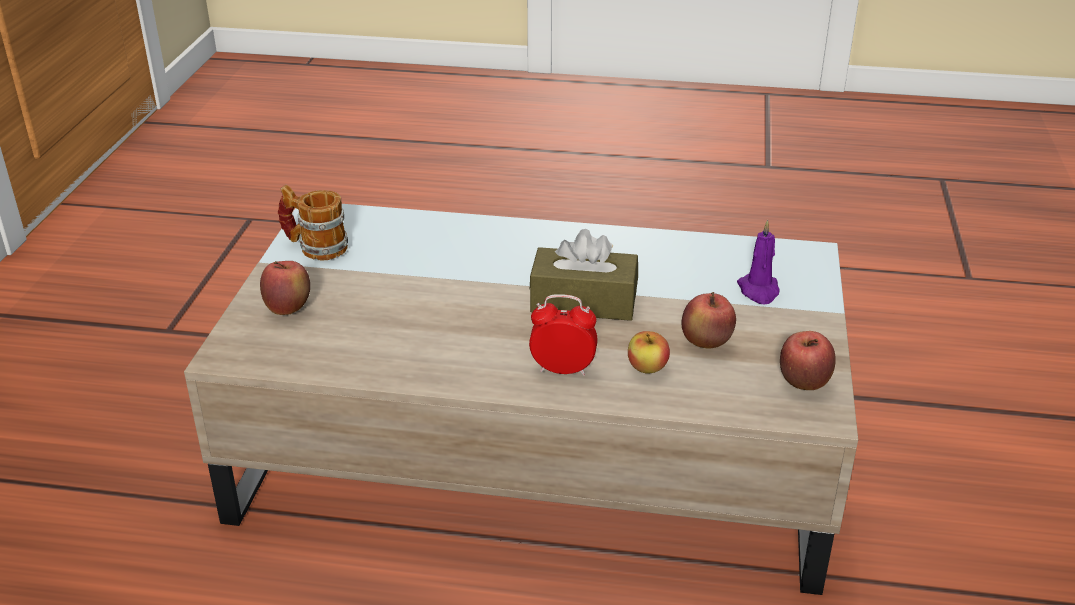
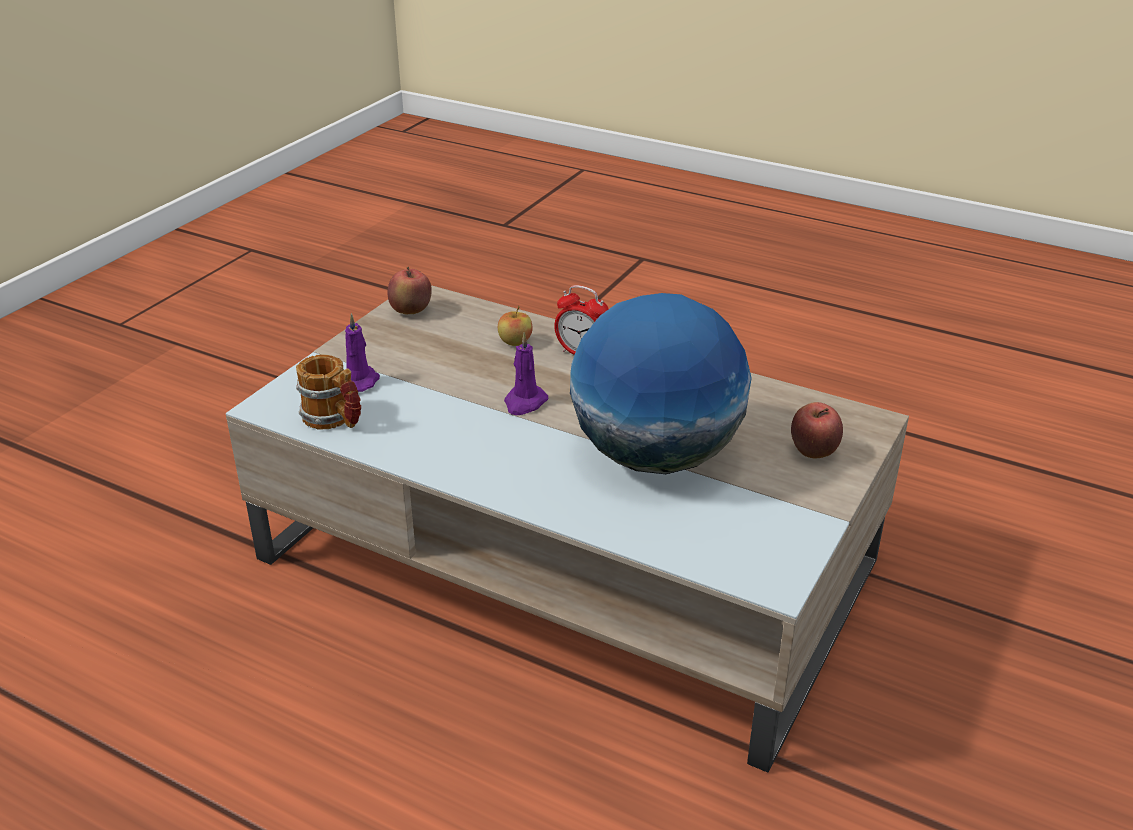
camera: 160 degrees left, 0 degrees up
(315, 247) = (781, 526): mug -> mug (334, 420)
(434, 278) = (656, 456): none -> globe
(583, 302) = (524, 403): brown tissue box -> purple candle
(706, 344) = (452, 350): apple -> none

